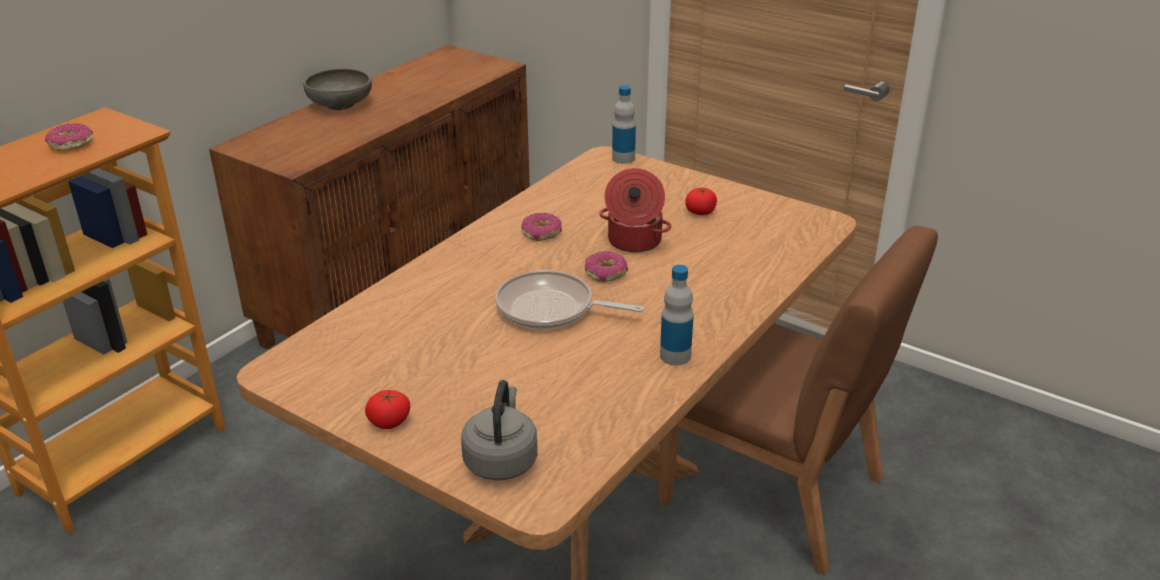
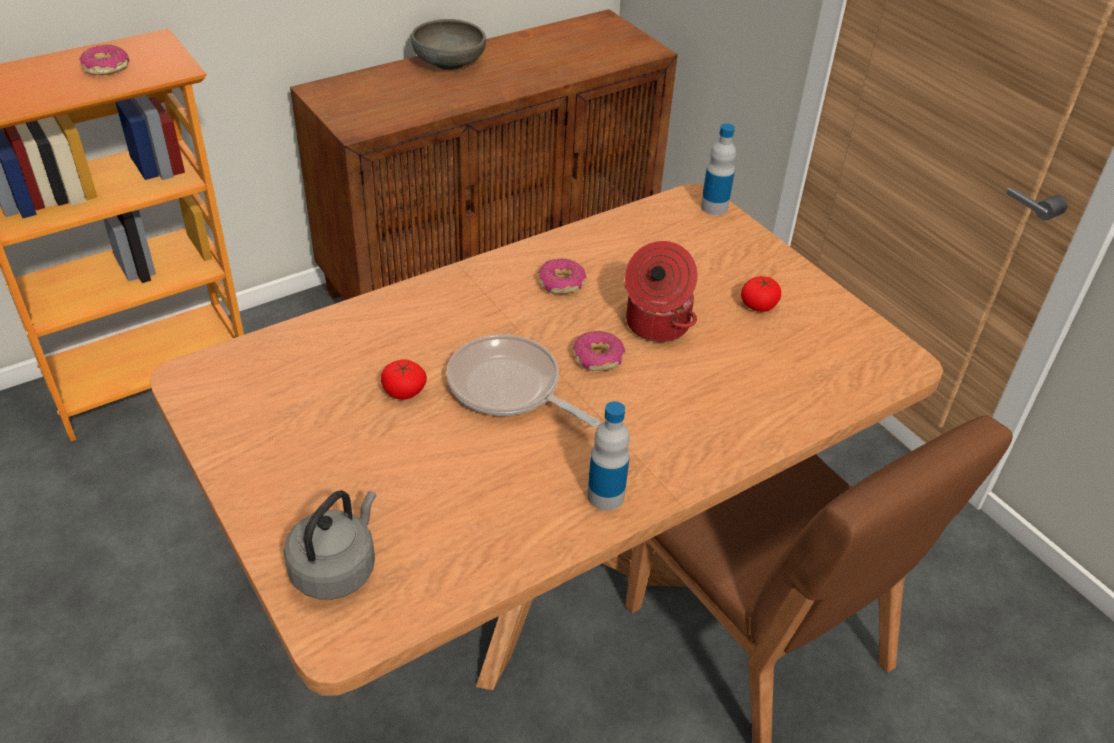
camera: 20 degrees right, 10 degrees up
(389, 421) = (257, 478): tomato -> tomato (404, 391)

